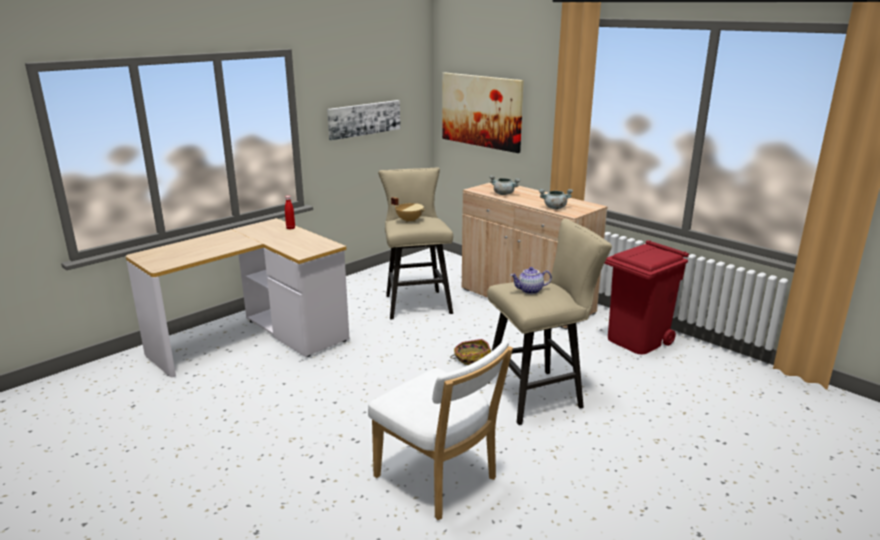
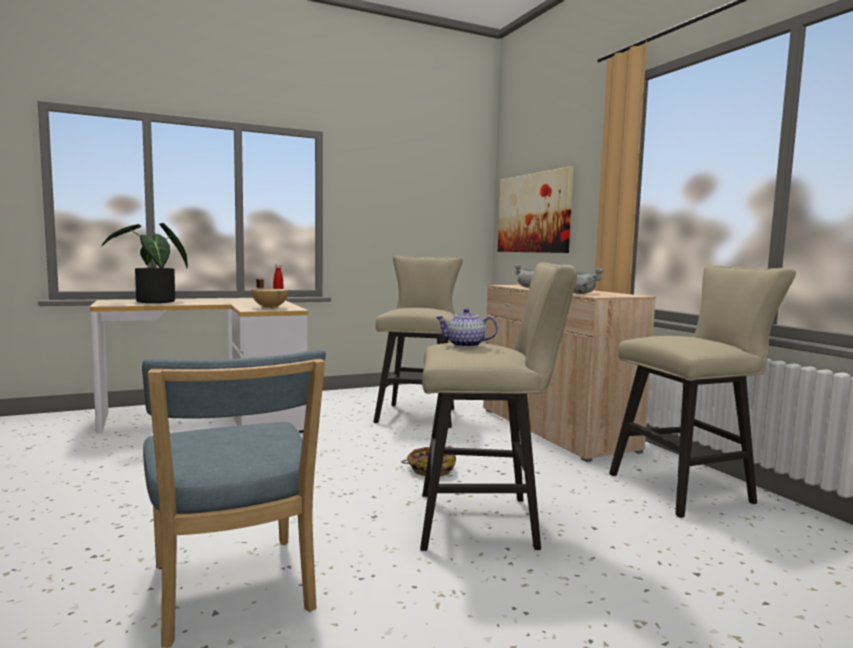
camera: 20 degrees right, 15 degrees down
(188, 251) = (153, 302): none -> potted plant
(364, 119) = (404, 217): picture -> none
(409, 220) = (411, 307): beige cooking pot -> beige cooking pot (270, 308)
(439, 480) = (233, 593): white chair -> blue chair
(637, 340) = (688, 488): red trash can -> beige stool

